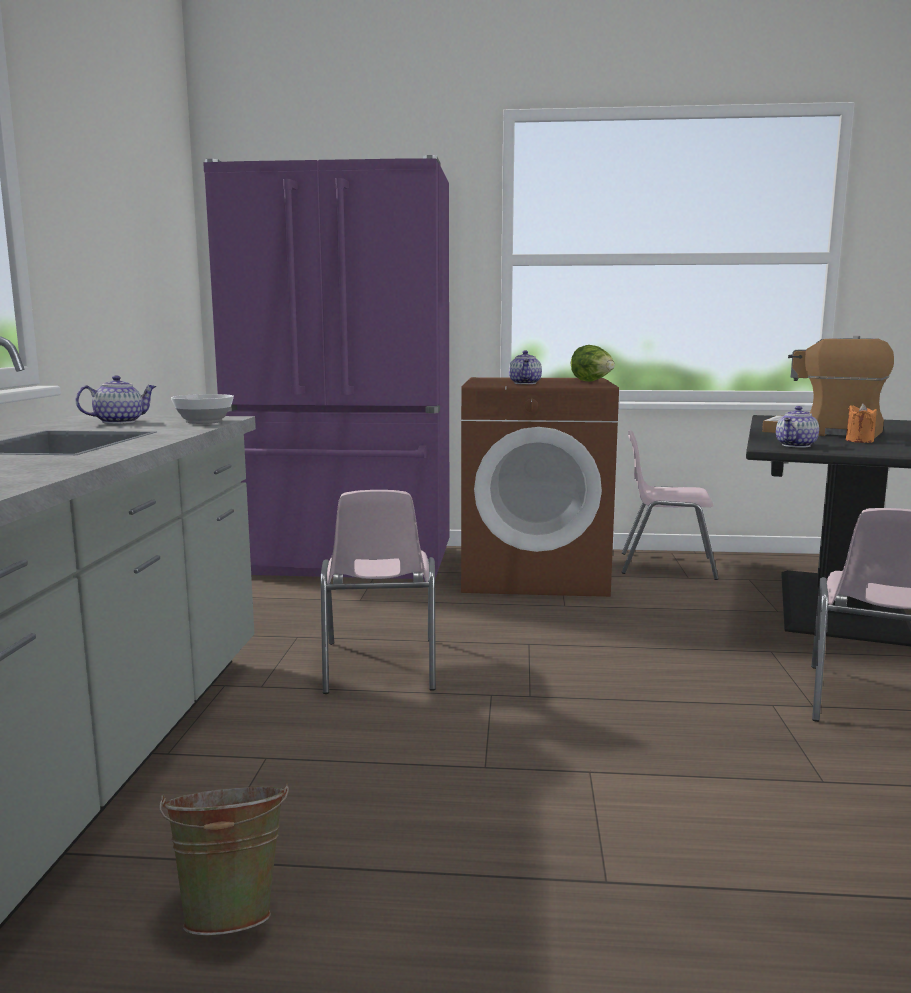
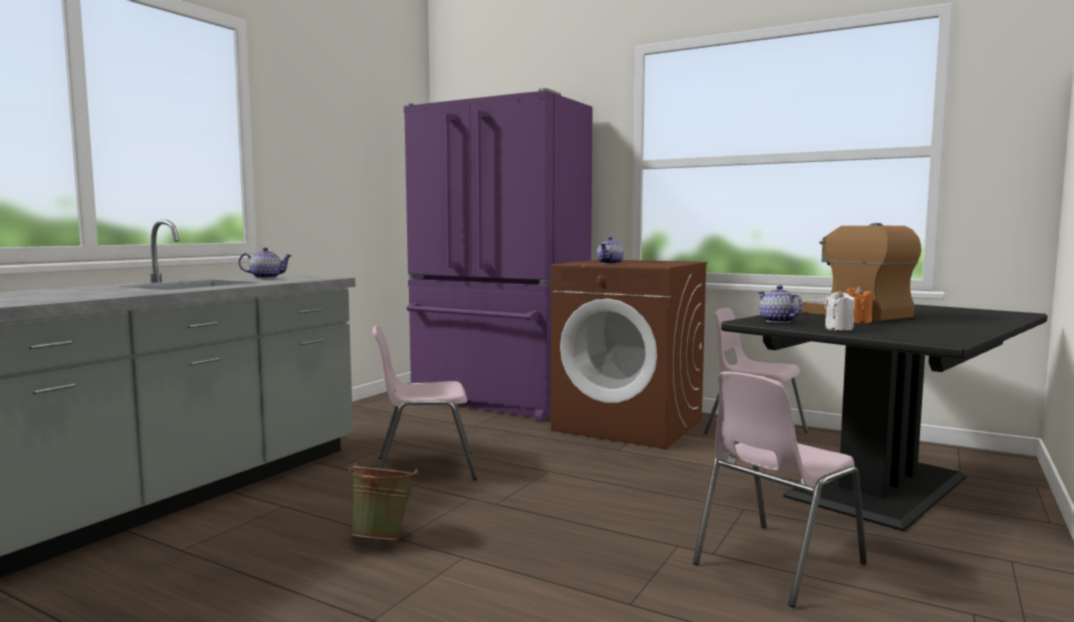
camera: 25 degrees right, 5 degrees down
(203, 422) = (309, 279): bowl -> none
(232, 911) = (158, 577): green bucket -> green bucket (384, 537)
(379, 666) = (424, 468): pink chair -> pink chair turned 60 degrees clockwise
(592, 382) = (673, 264): lettuce -> none
(796, 445) = (777, 321): teapot -> teapot turned 90 degrees clockwise
(876, 450) = (838, 329): none -> white candle

